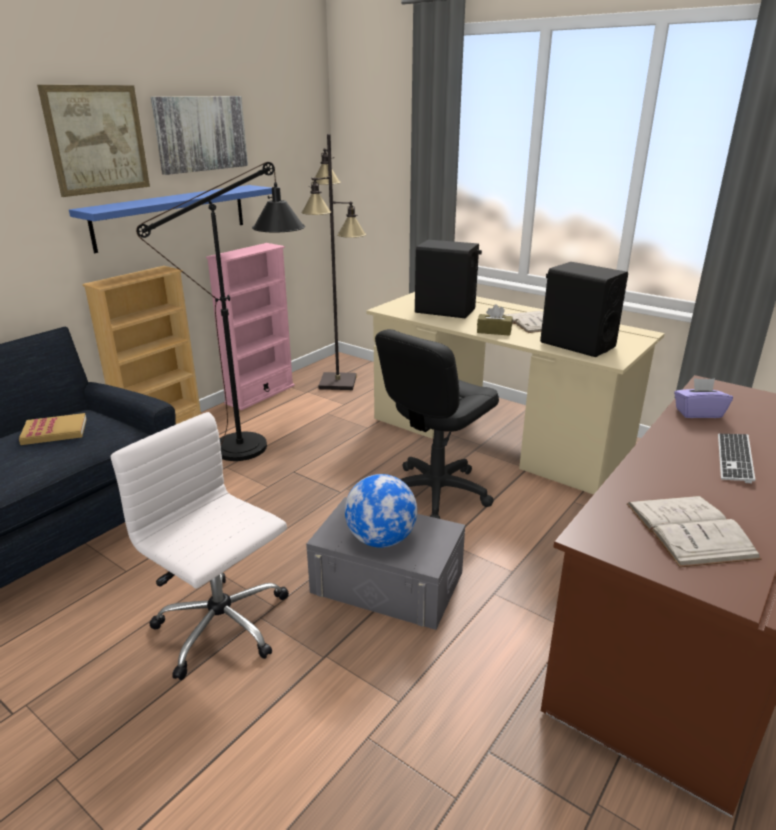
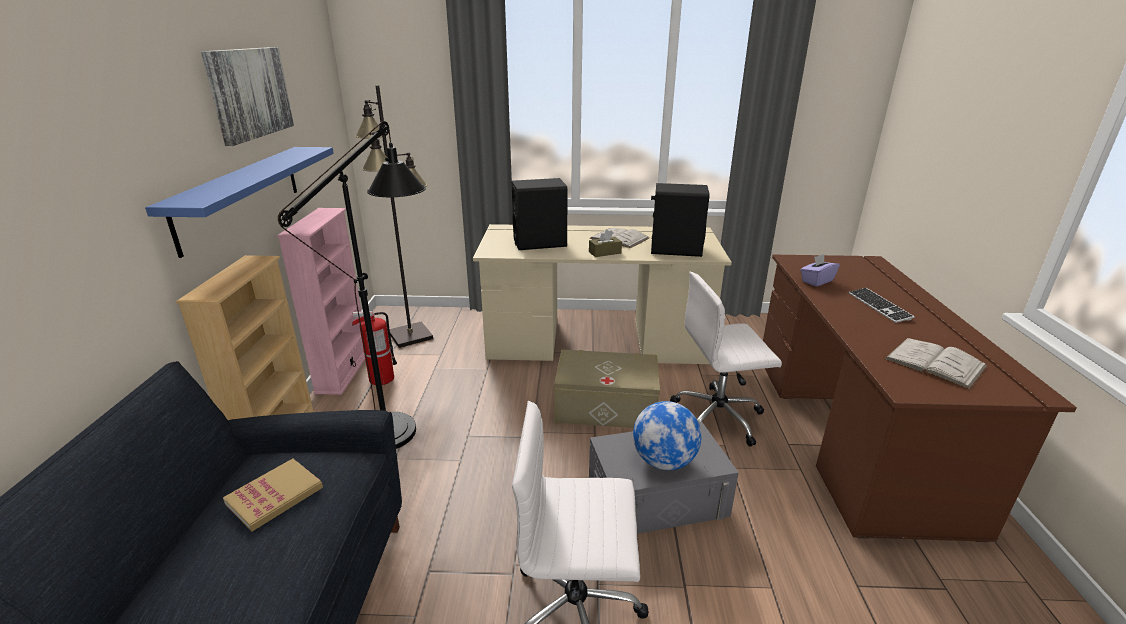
camera: 35 degrees left, 0 degrees up
(97, 140) = (159, 110): picture -> none
(280, 408) = (381, 379): none -> fire extinguisher
(435, 493) = (605, 406): black office chair -> beige storage box
(541, 545) = (719, 416): none -> white office chair

